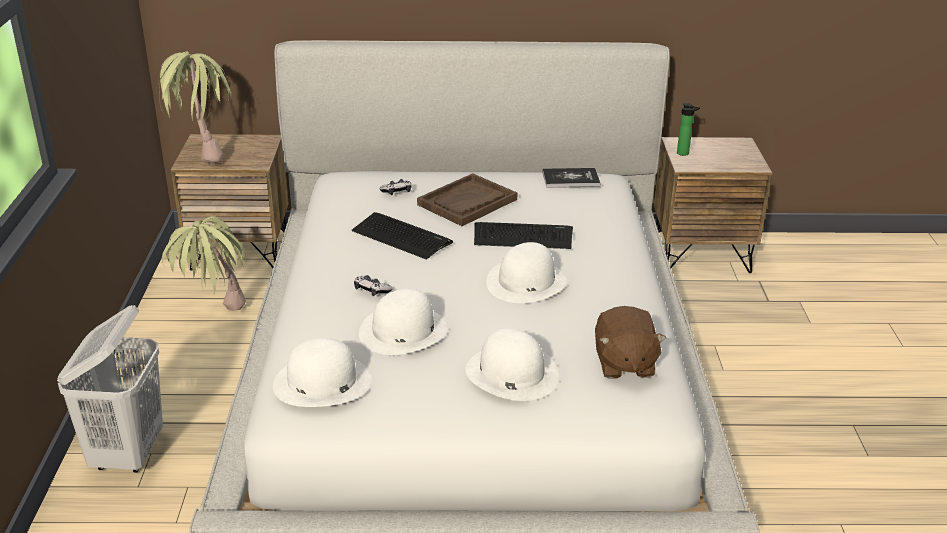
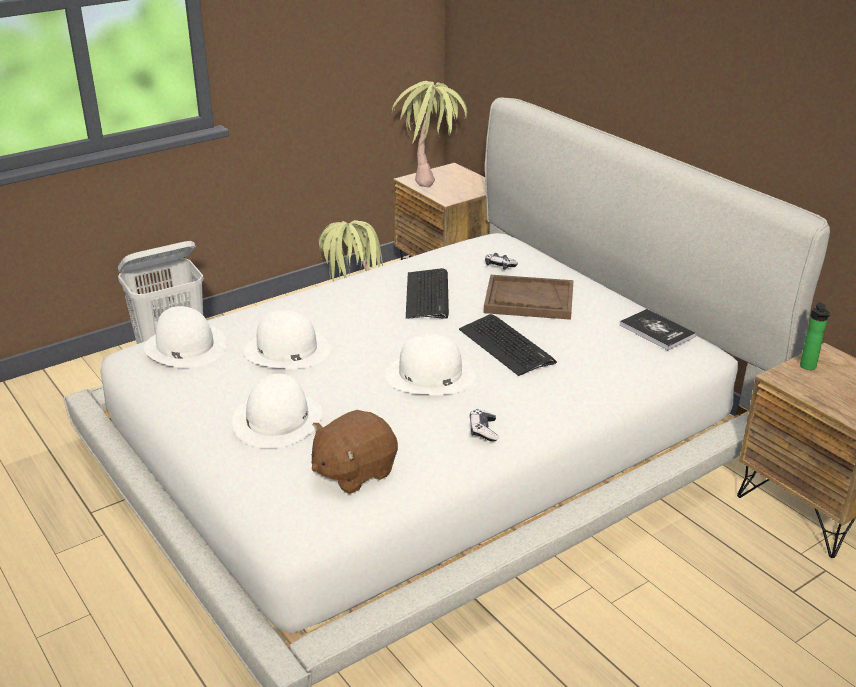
camera: 55 degrees right, 0 degrees up
(372, 290) = (330, 315): game controller -> game controller (483, 430)

